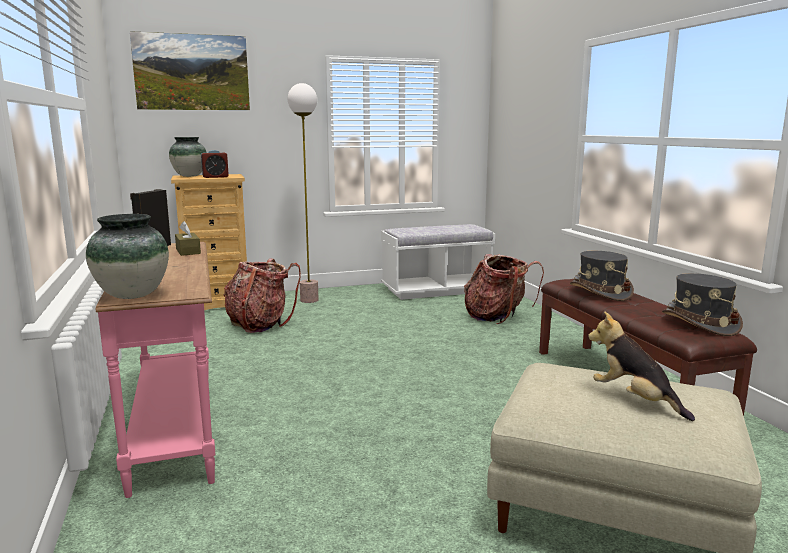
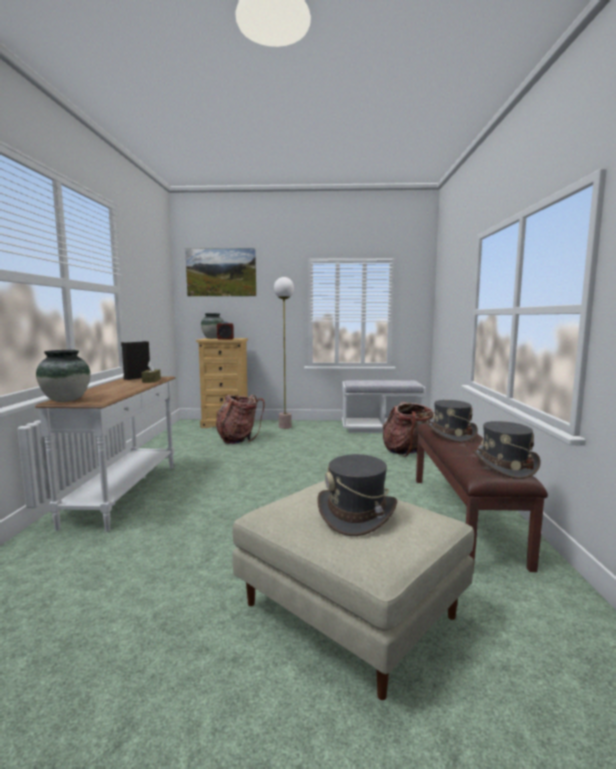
camera: 20 degrees right, 5 degrees down
(177, 425) = (126, 493): pink console table -> white console table
(634, 400) = (357, 514): plush toy -> grey hat

